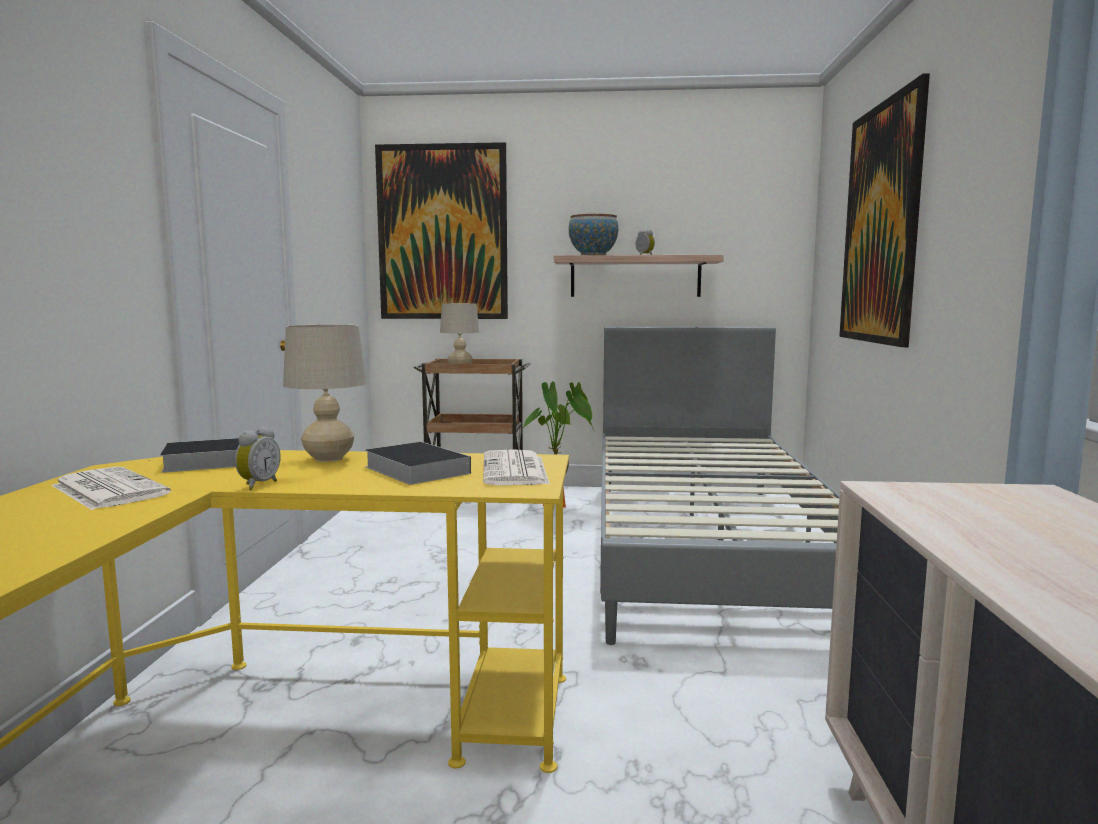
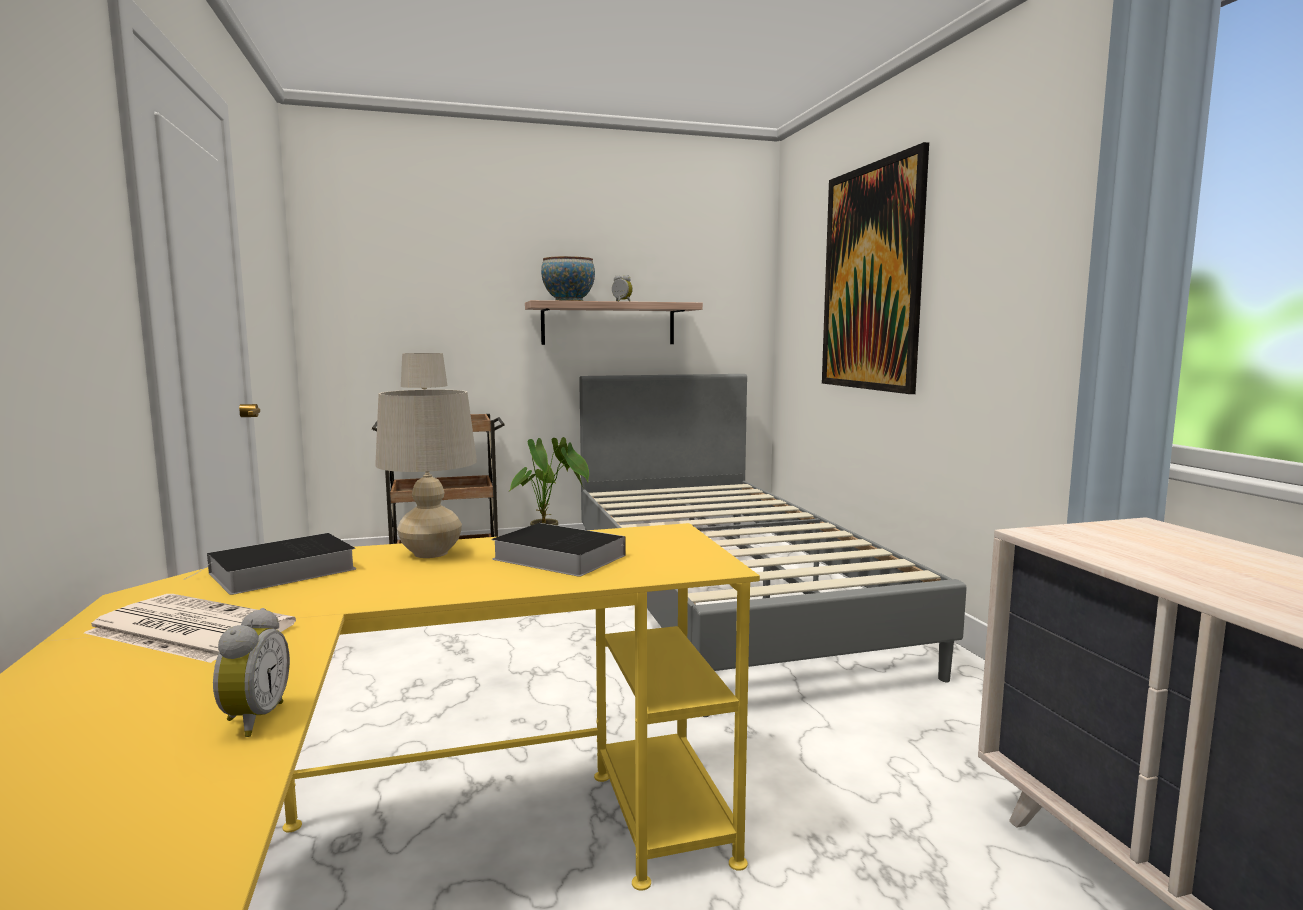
camera: 20 degrees left, 0 degrees up
(257, 485) = (394, 598): alarm clock -> alarm clock (252, 720)
(442, 233) = (391, 271): picture -> none
(515, 470) = (666, 547): newspaper -> none

